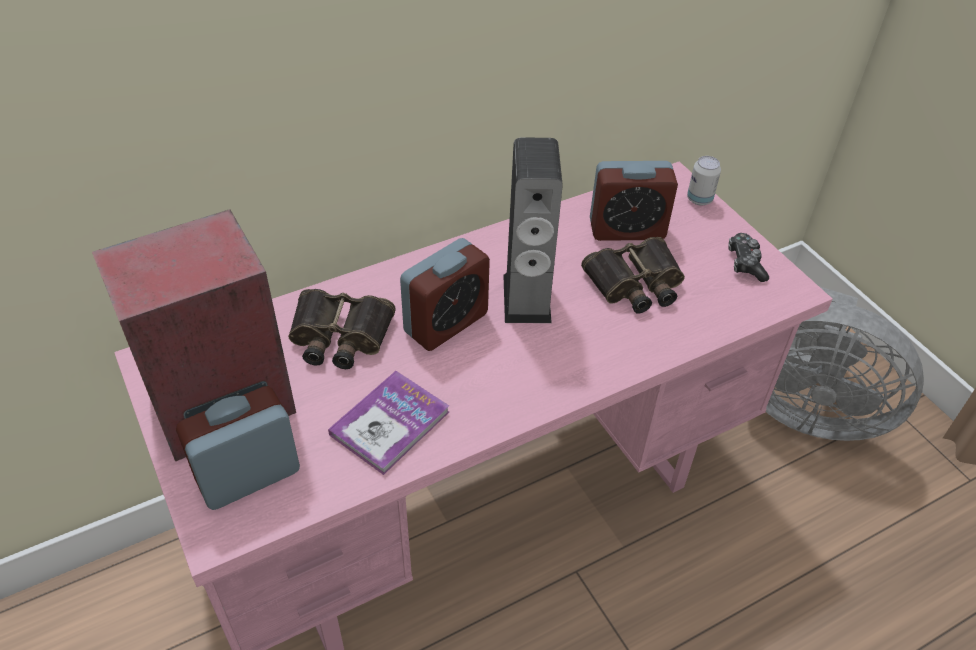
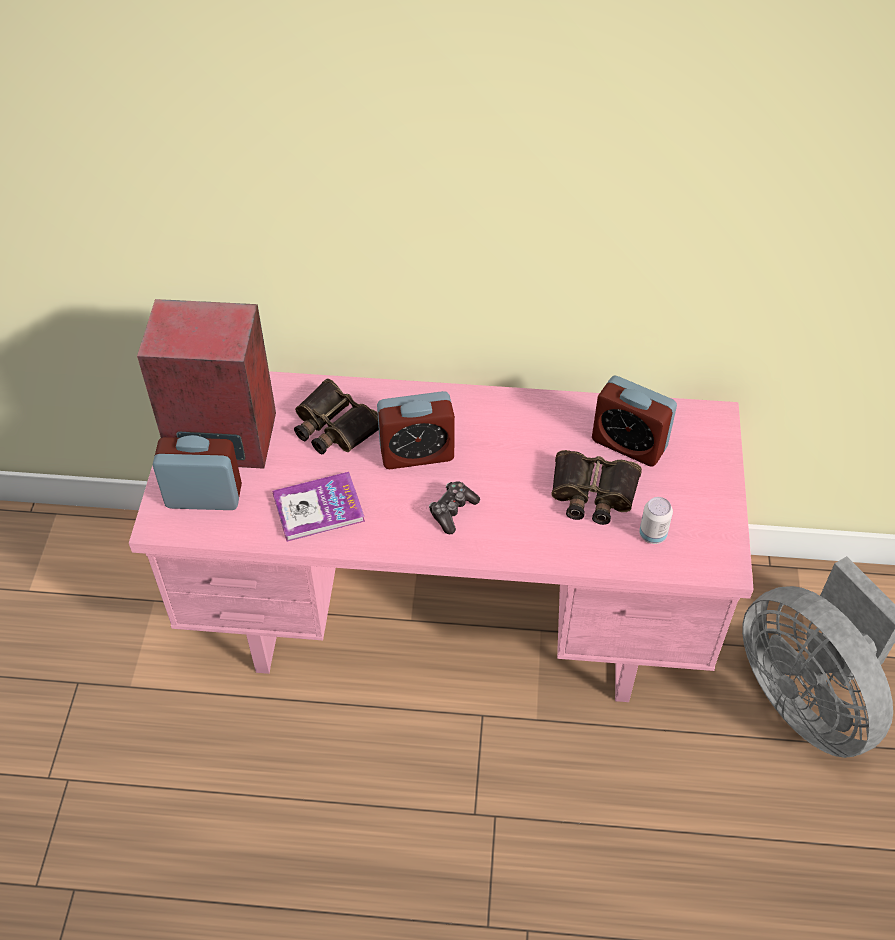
camera: 35 degrees right, 5 degrees up
(526, 298) = (494, 463): speaker -> none
(699, 199) = (721, 446): can -> can (652, 534)
(745, 263) = (705, 522): game controller -> game controller (452, 511)

